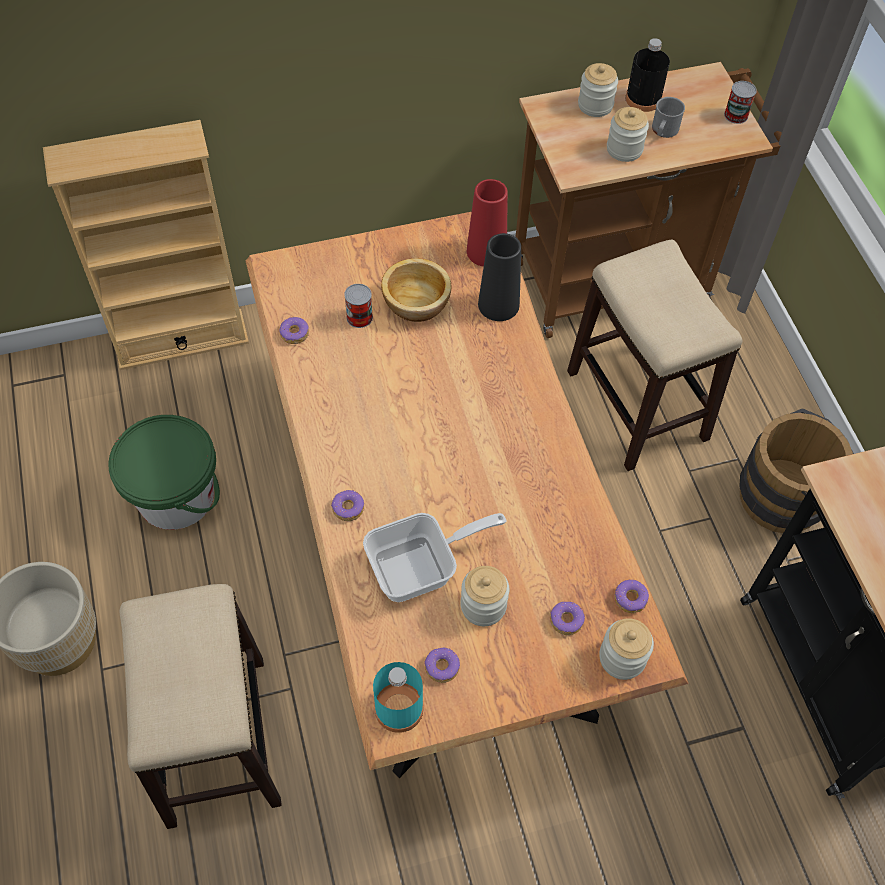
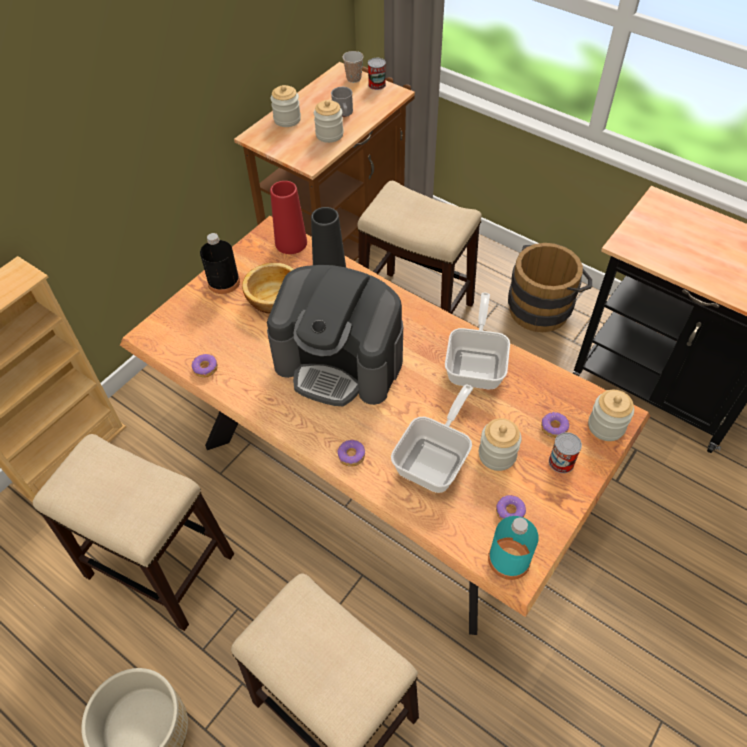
camera: 35 degrees left, 5 degrees down
(176, 496) = (158, 565): green bucket -> stool
(359, 317) = (243, 330): can -> can (561, 462)
(421, 409) = (340, 362): none -> coffee machine
(553, 502) = (477, 363): none -> frying pan
(630, 599) = (576, 389): donut -> none
(643, 99) = (313, 102): black bottle -> black bottle (224, 282)
(716, 93) = (353, 79): none -> cup

